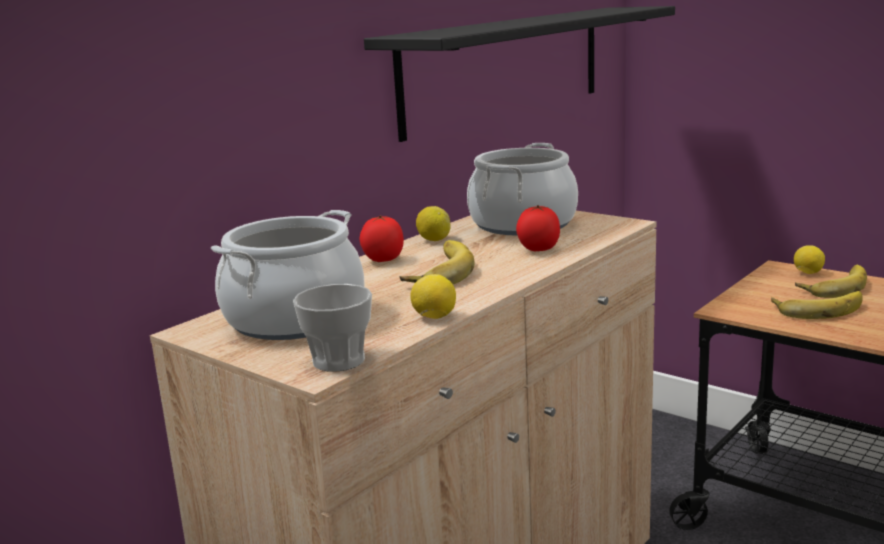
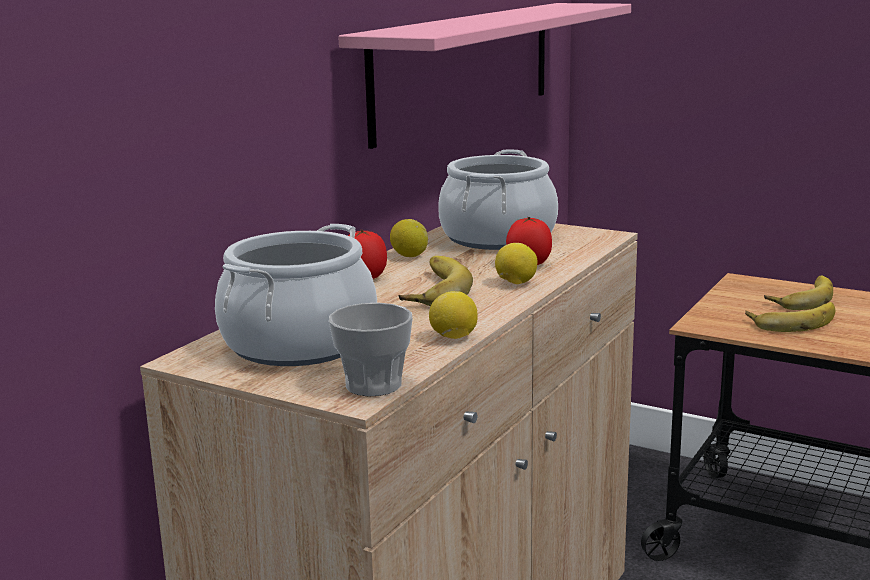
camera: 10 degrees left, 0 degrees up
(506, 67) = (466, 67): black shelf -> pink shelf
(808, 273) = (771, 285): lemon -> lemon (515, 283)

